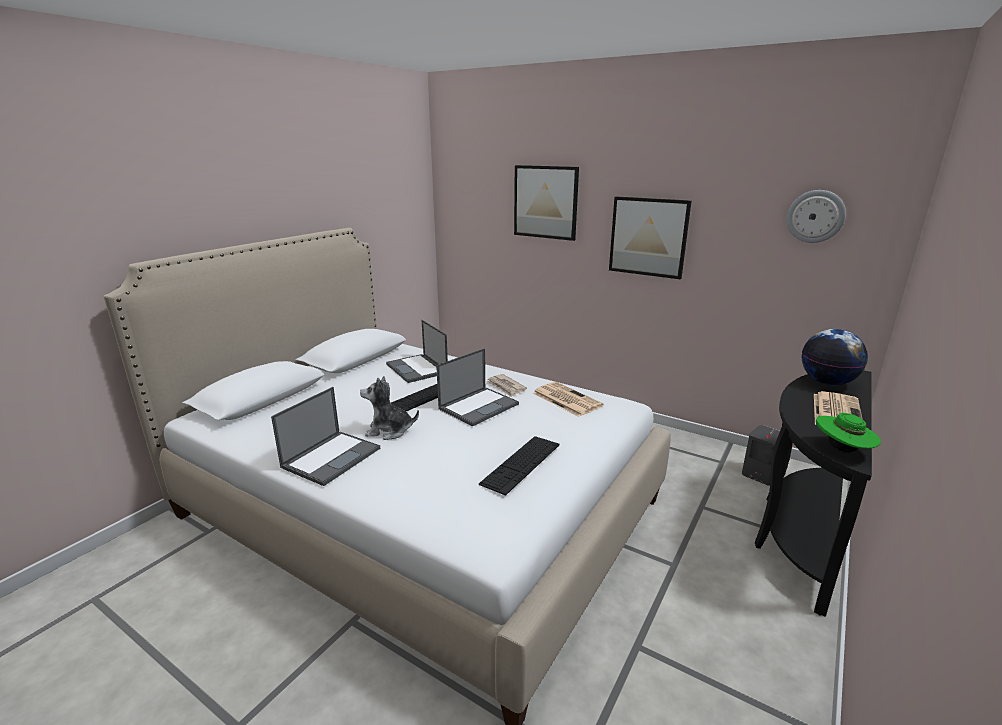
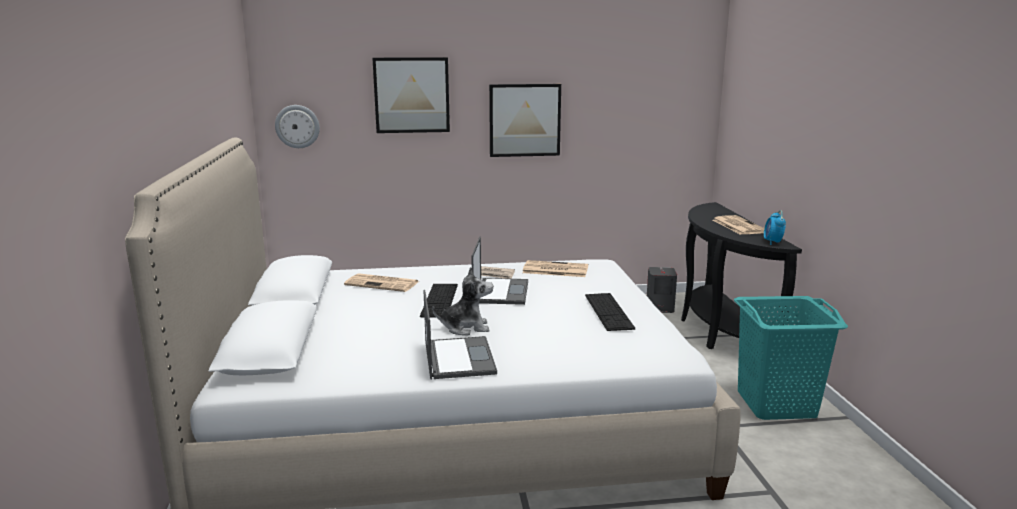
camera: 40 degrees left, 5 degrees down
(389, 431) = (465, 327): plush toy -> plush toy turned 150 degrees counterclockwise
(417, 369) = (383, 283): laptop -> newspaper
(746, 661) = (777, 405): none -> turquoise laundry basket
(815, 216) = (656, 90): wall clock -> wall clock (297, 126)
(827, 382) = (707, 212): globe -> none
(842, 450) = (772, 242): green hat -> alarm clock

